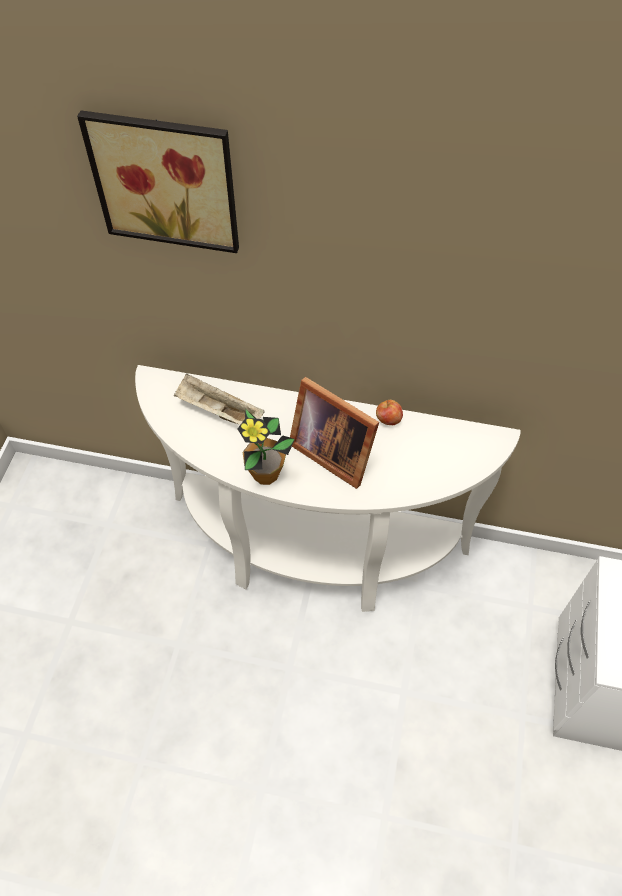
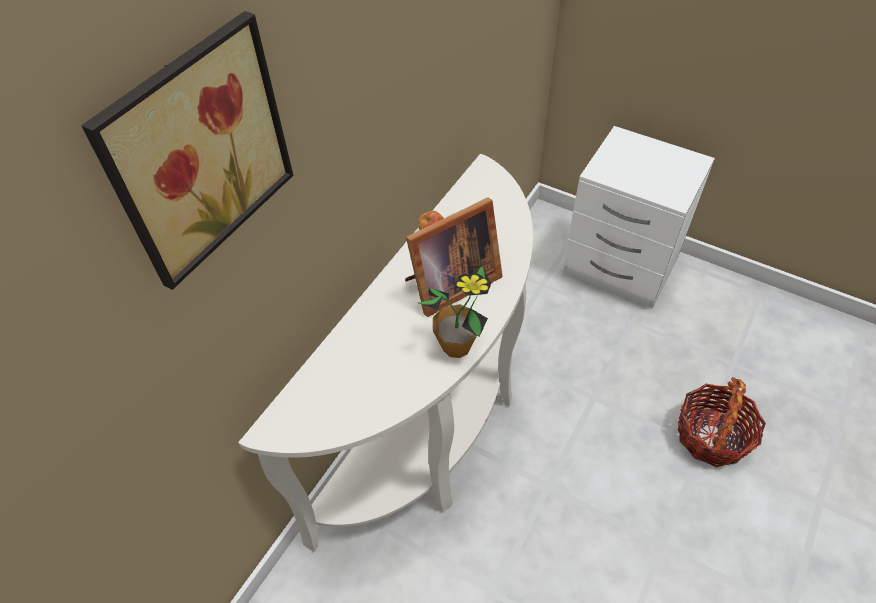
camera: 70 degrees left, 5 degrees down
(218, 412) = (354, 371): beige tray -> none
(402, 828) = (711, 436): none -> basket

